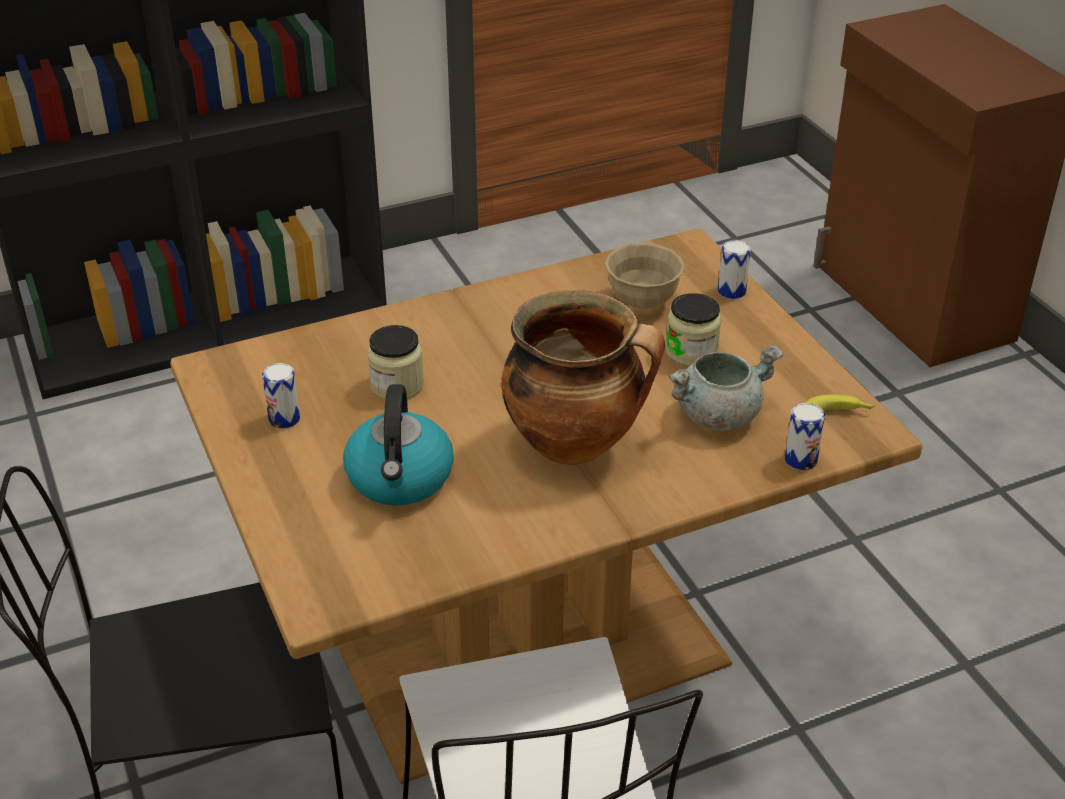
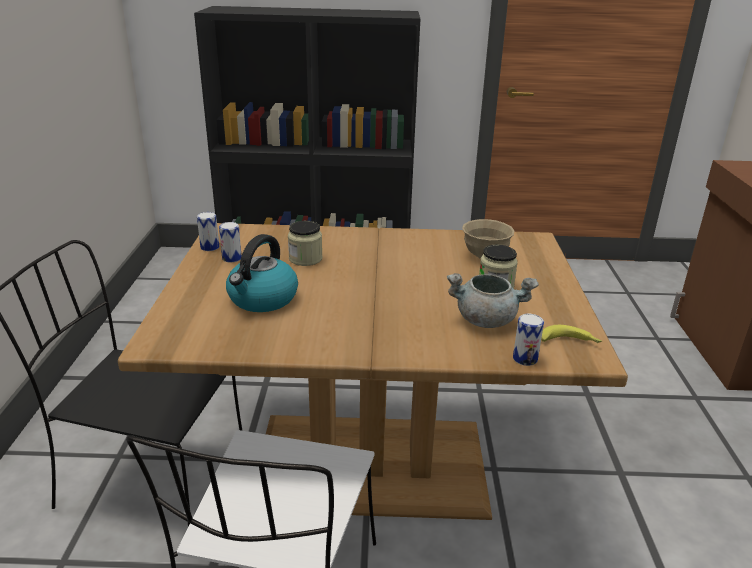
camera: 25 degrees right, 10 degrees down
(576, 444) = (381, 310): cooking pot -> none
(731, 291) = (547, 263): can -> can (210, 247)

